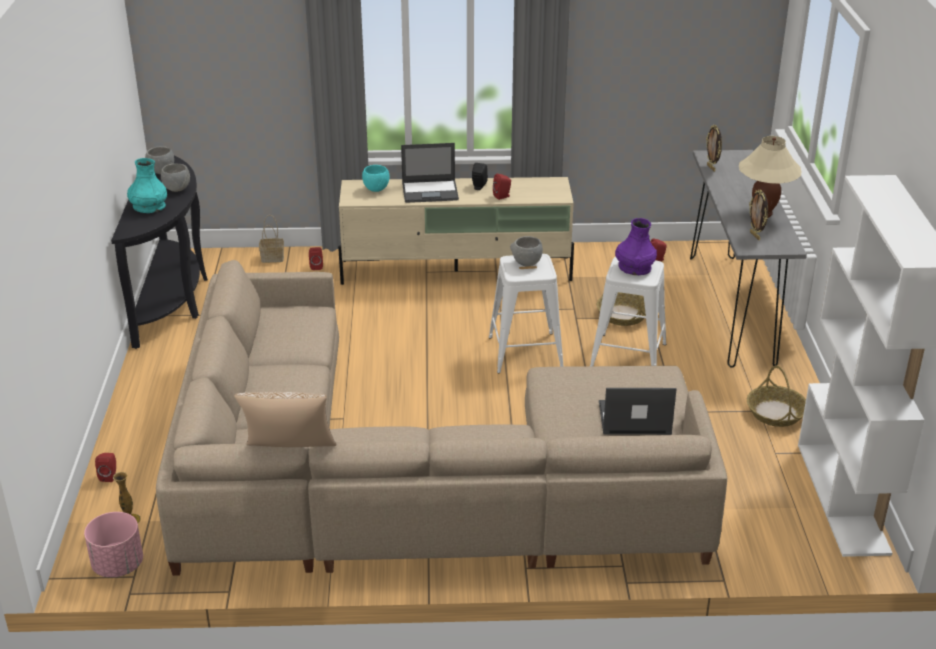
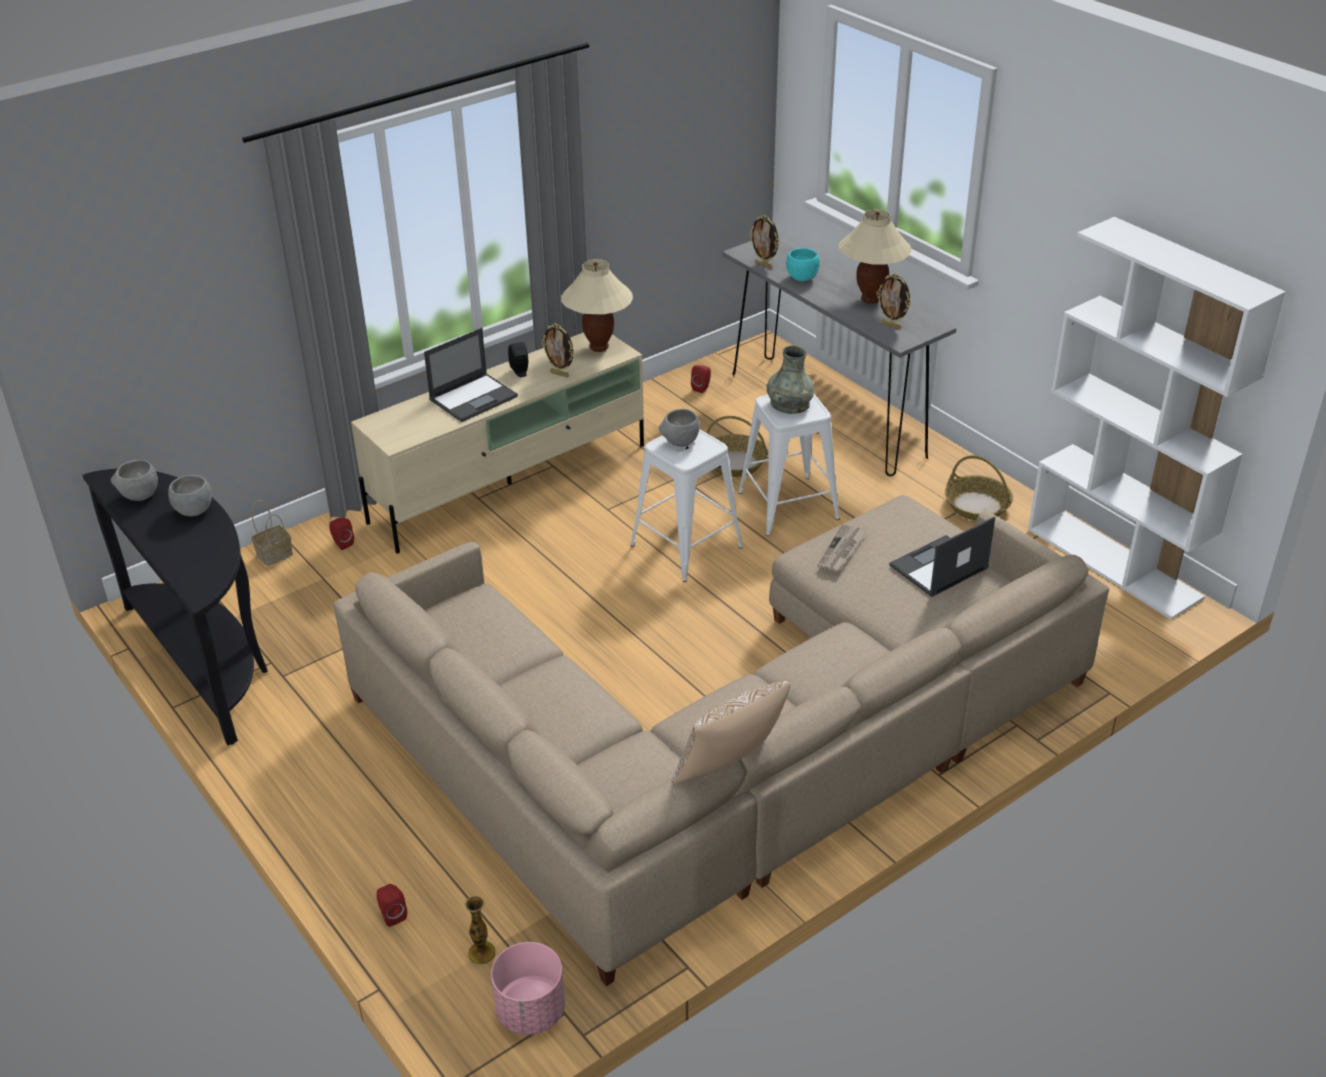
camera: 35 degrees left, 5 degrees up
(149, 207) = (187, 549): turquoise vase -> none
(376, 189) = (408, 418): turquoise bowl -> turquoise bowl (801, 278)
(502, 196) = (560, 374): red speaker -> picture frame
(549, 189) = (598, 347): none -> beige table lamp
(579, 380) = (842, 550): none -> newspaper
(634, 267) = (789, 404): purple vase -> grey vase

